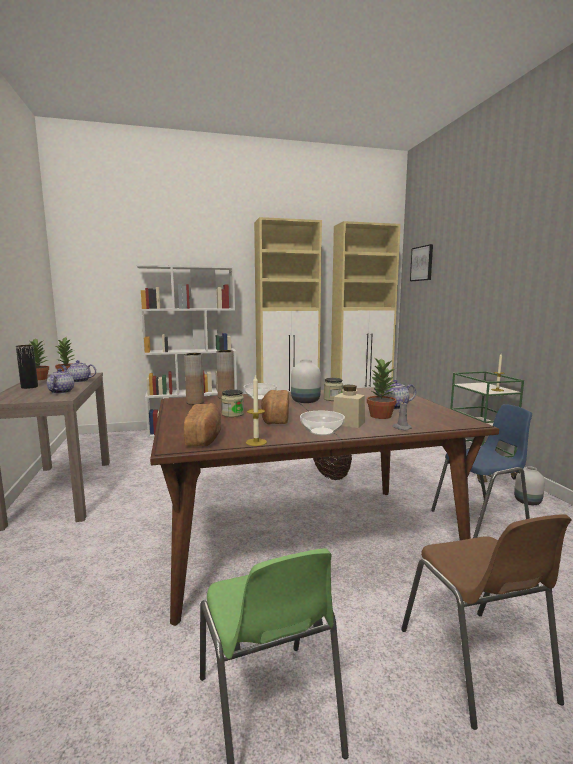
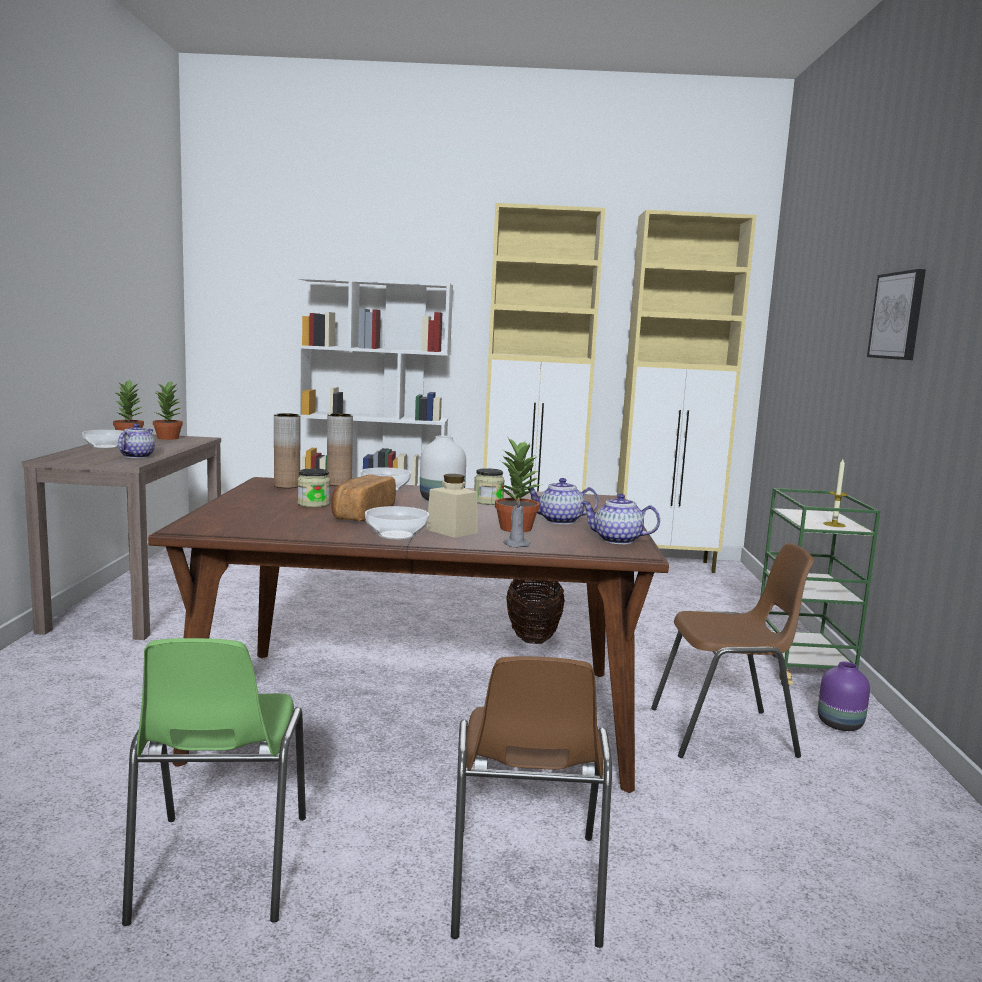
camera: 15 degrees right, 0 degrees up
(29, 387) = (106, 447): black vase -> bowl
(79, 381) = (175, 445): teapot -> teapot (616, 540)
(205, 437) = (238, 523): bread -> none
(256, 442) = (291, 535): candle -> none
(422, 263) = (792, 288): picture -> picture (898, 316)
(481, 519) = (724, 733): blue chair -> brown chair
(528, 501) = (841, 724): white vase -> purple vase

